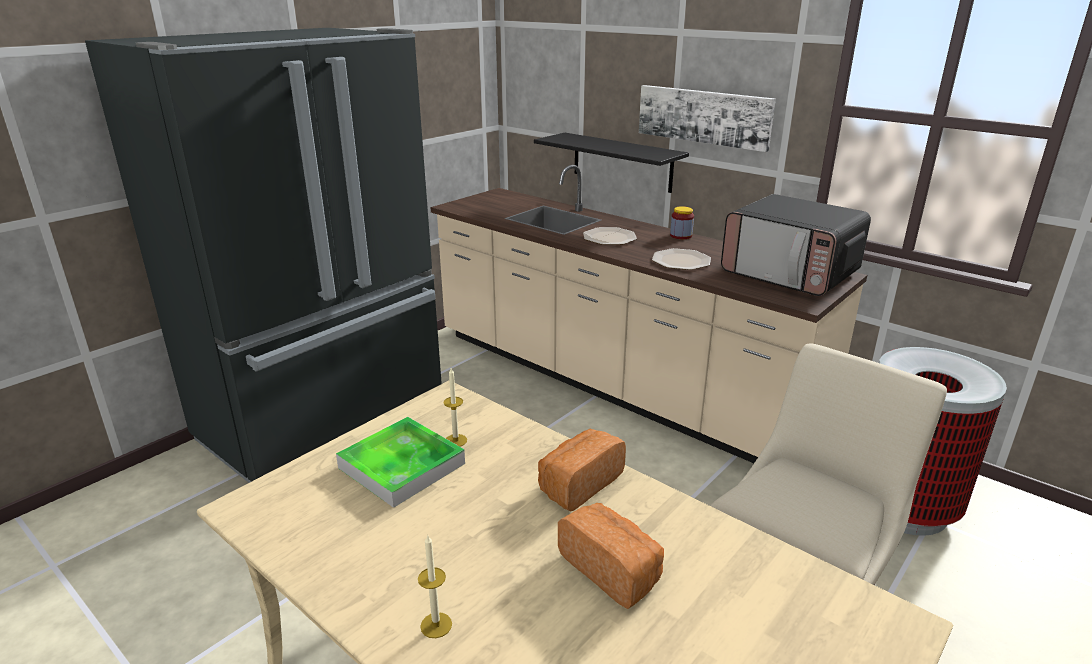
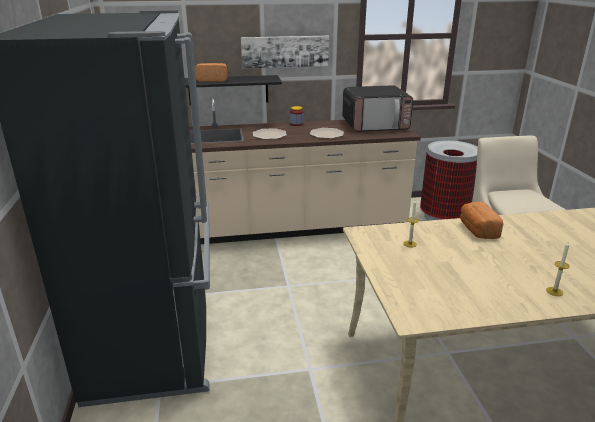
camera: 50 degrees left, 0 degrees up
(402, 466) = (419, 263): tray -> none
(612, 569) = (543, 245): bread -> bread (212, 80)

